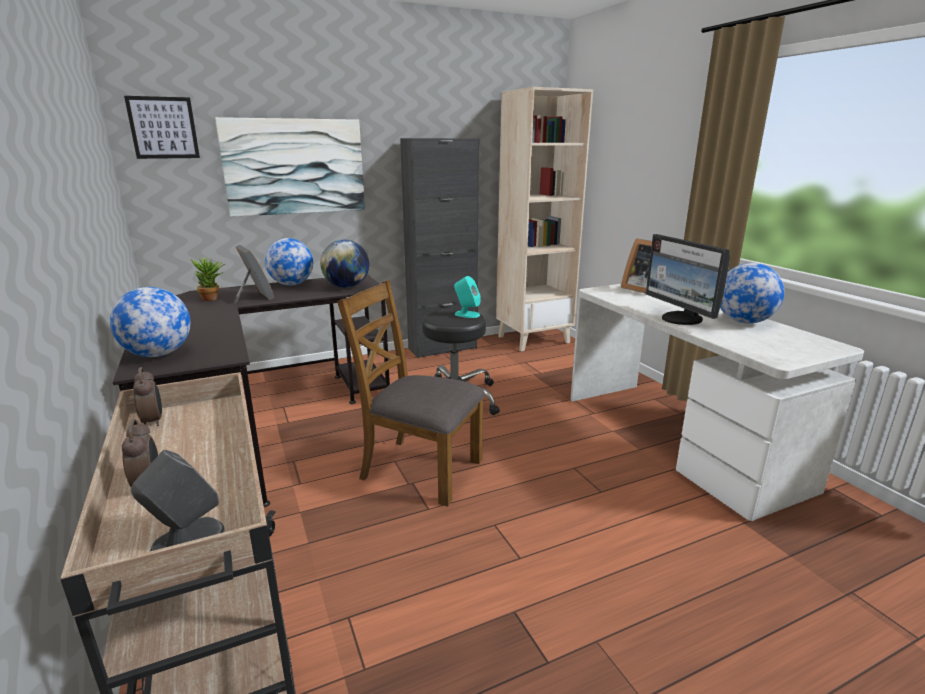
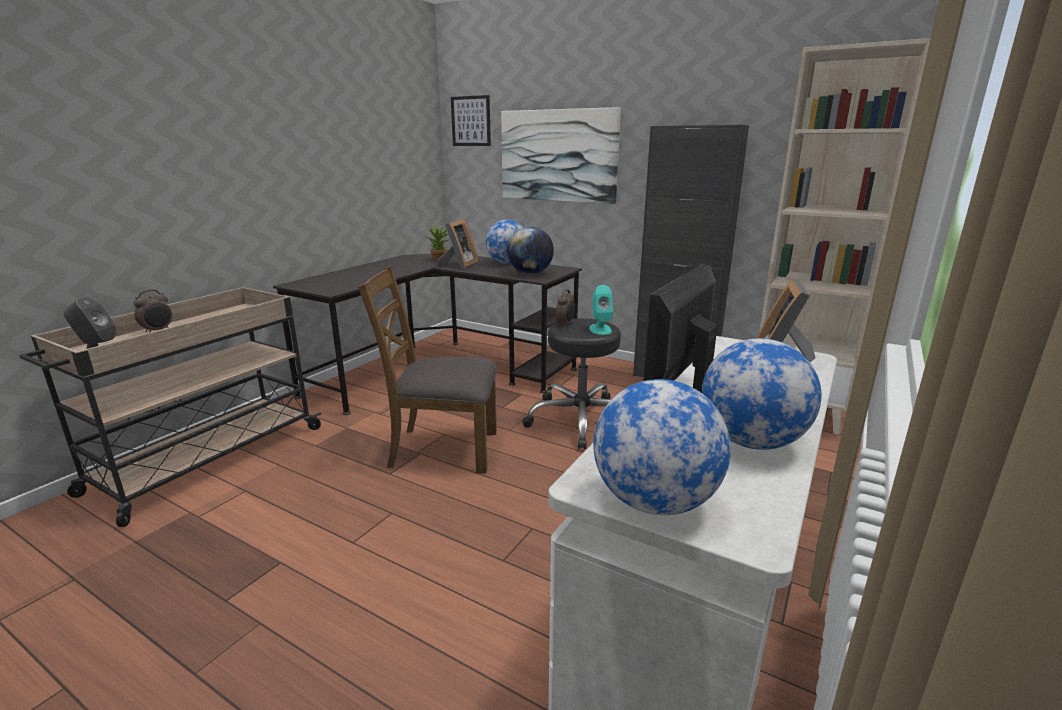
camera: 55 degrees right, 0 degrees up
(153, 421) = (236, 309): alarm clock -> alarm clock (565, 324)
(158, 354) = (321, 280): globe -> globe (654, 502)
(420, 469) = (443, 449): brown chair -> brown chair turned 75 degrees counterclockwise

